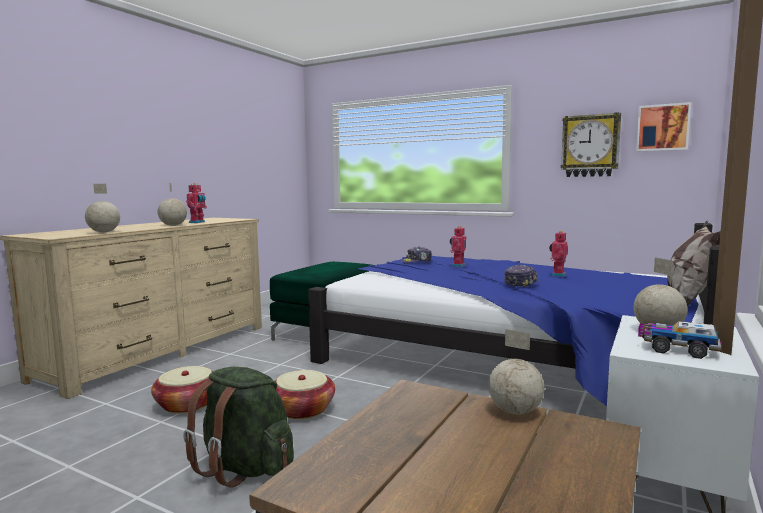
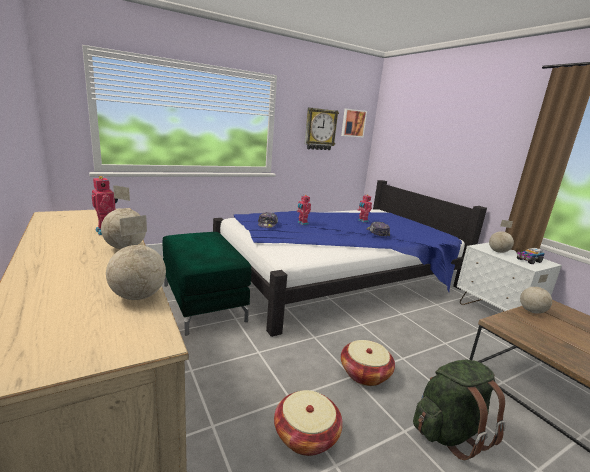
camera: 60 degrees left, 10 degrees up
(689, 303) = (439, 229): pillow -> none

